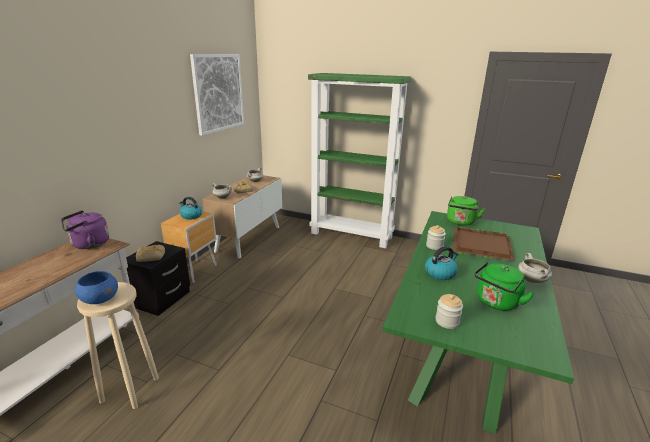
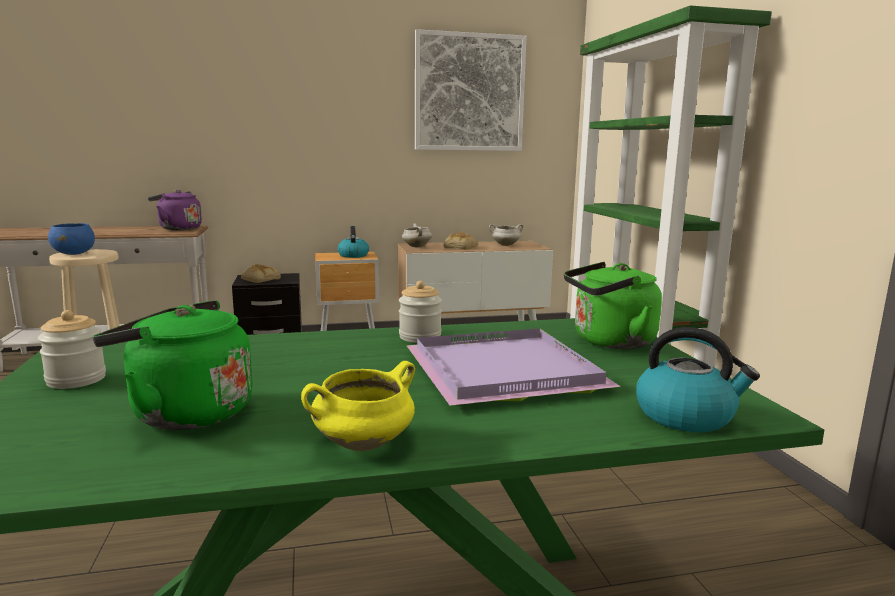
camera: 55 degrees right, 10 degrees down
(440, 273) = (290, 354): kettle -> kettle (686, 416)
(480, 246) = (499, 371): brown tray -> purple tray
(532, 280) = (362, 444): white cooking pot -> yellow cooking pot

